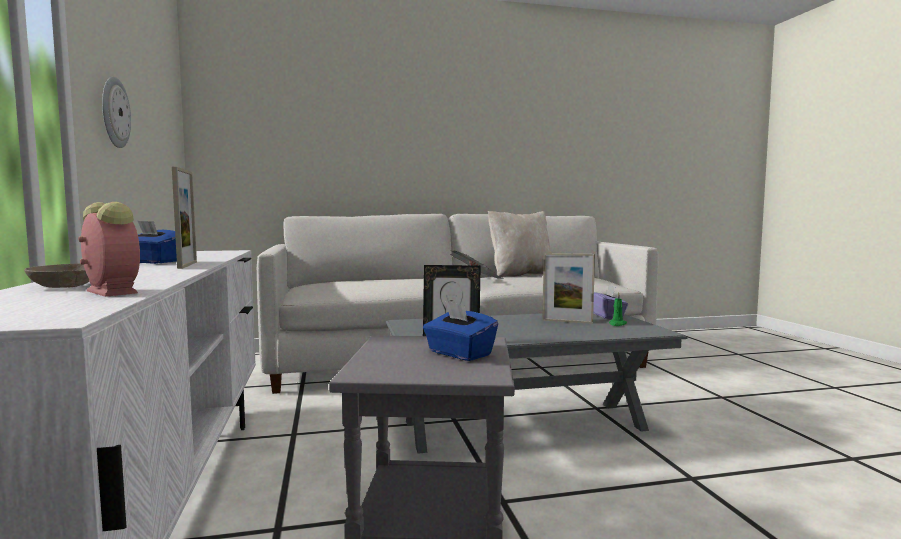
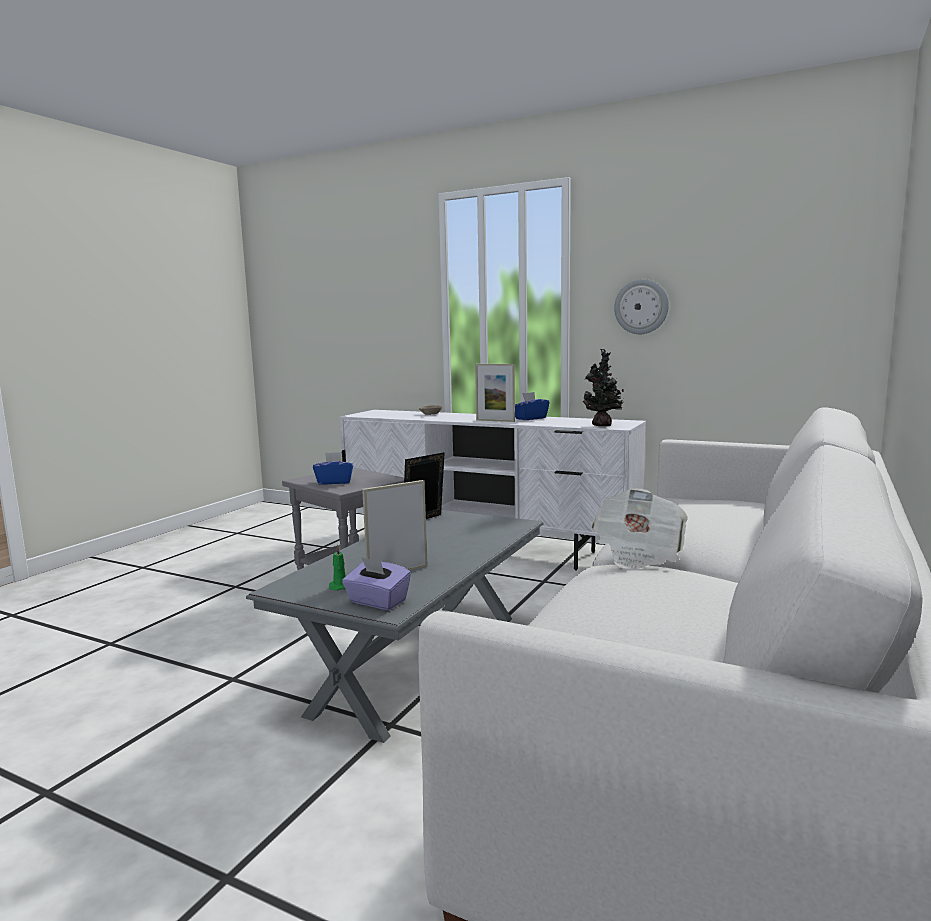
camera: 130 degrees right, 5 degrees up
(110, 292) = (402, 416): alarm clock -> none
(223, 252) = (603, 425): none -> potted plant
(521, 275) = (696, 611): beige pillow -> none

